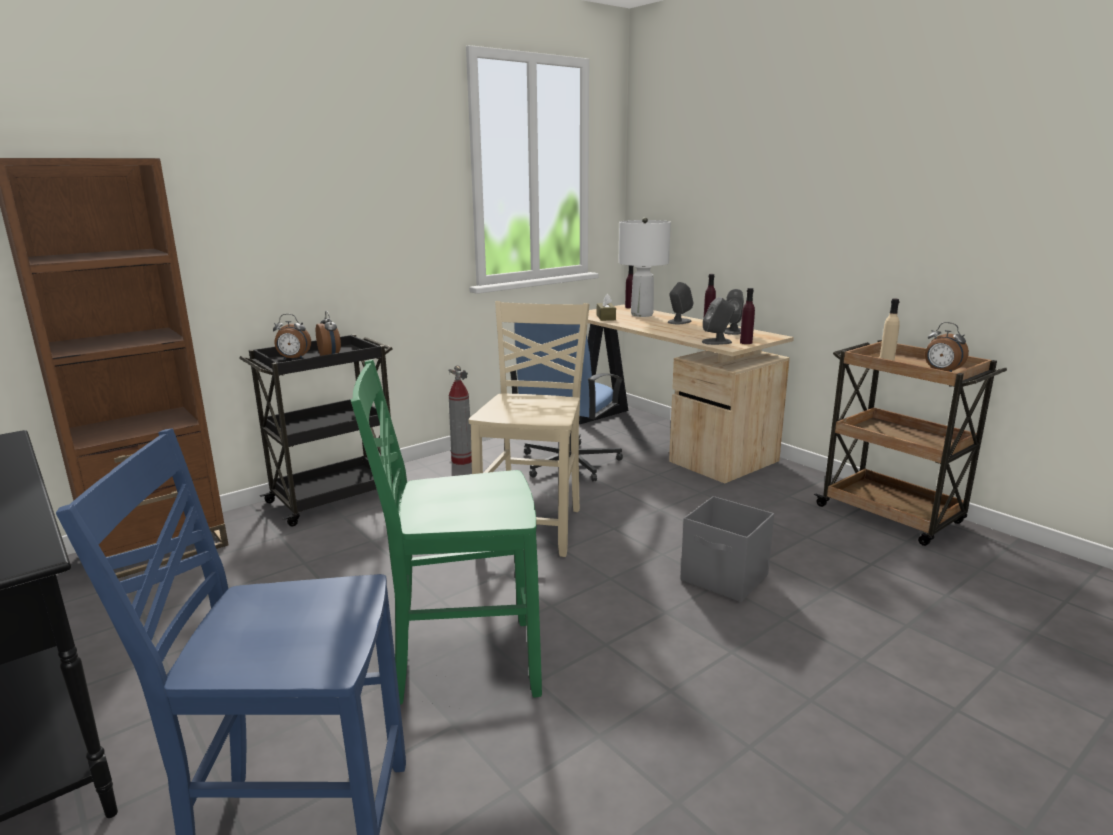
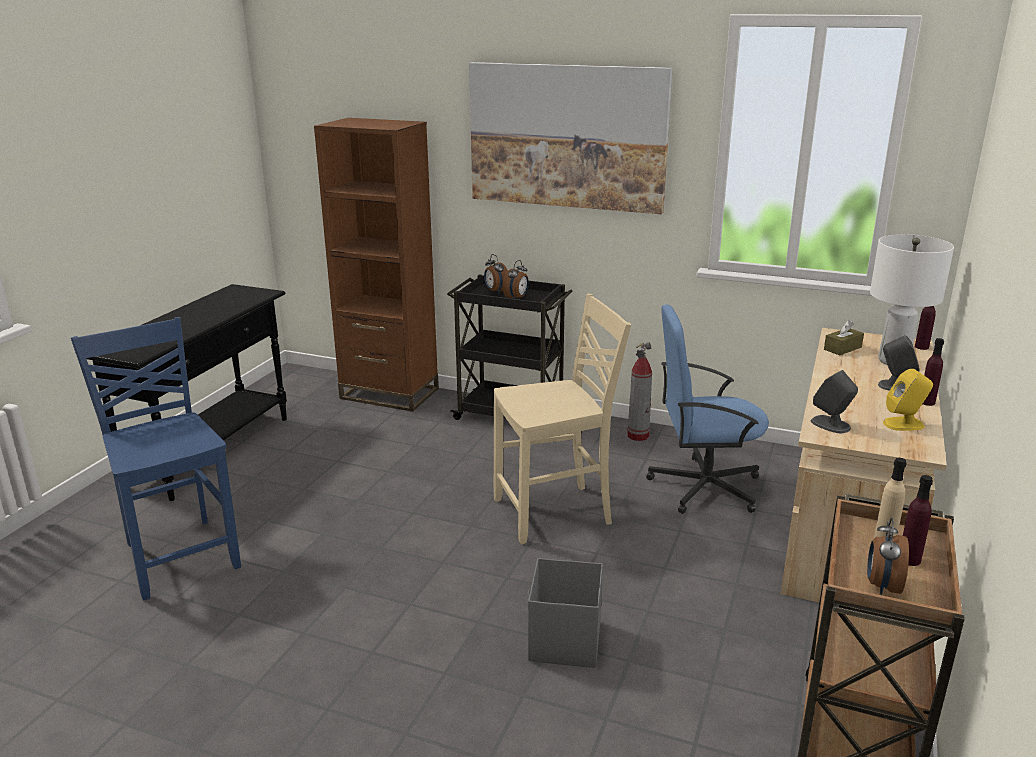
camera: 60 degrees right, 5 degrees up
(333, 169) = (567, 136): none -> picture
(462, 662) = (346, 549): green chair -> none
(733, 331) = (904, 424): grey speaker -> yellow speaker
(746, 342) = (856, 441): purple bottle -> purple bottle (909, 559)

